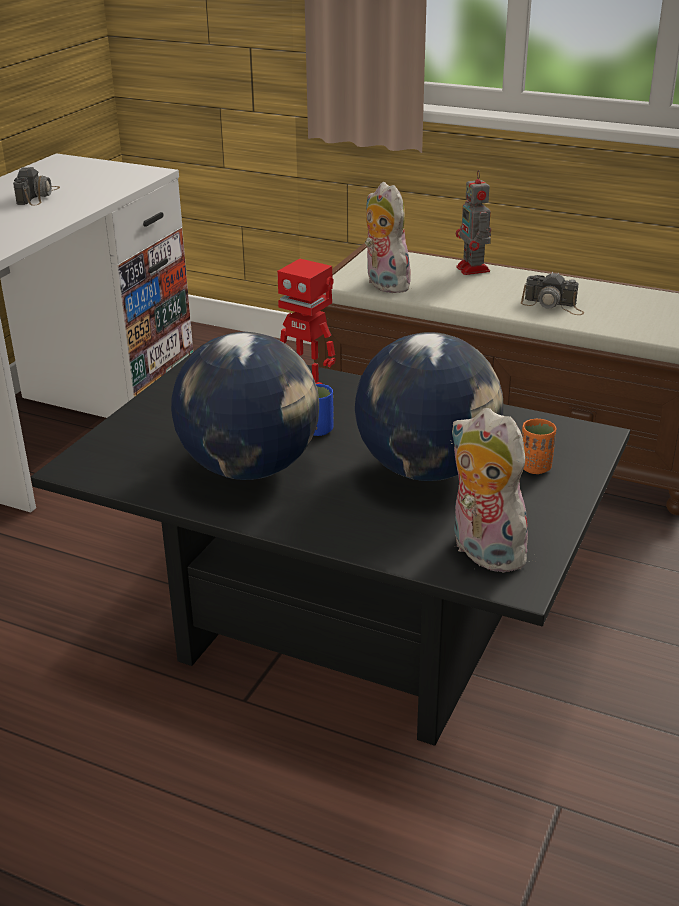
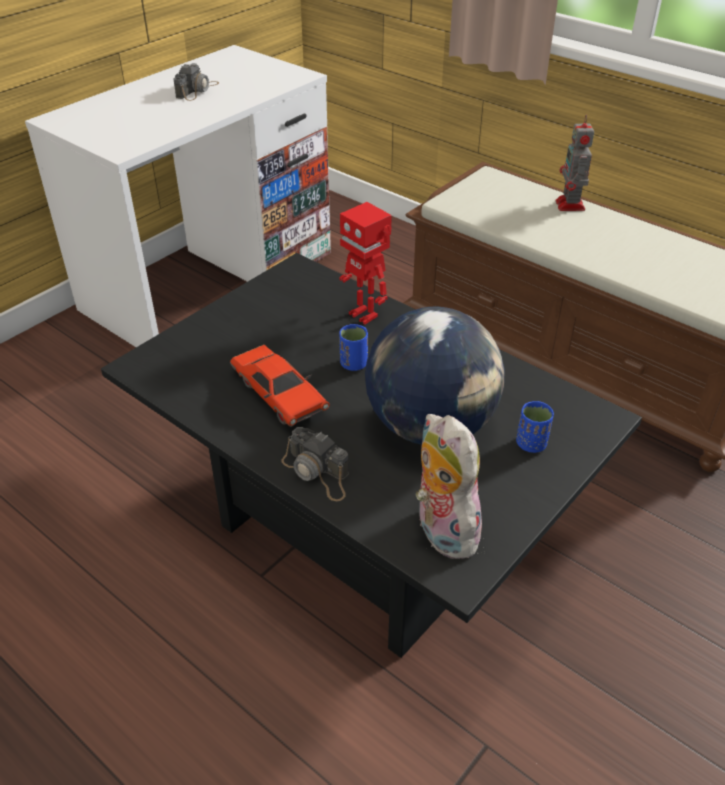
camera: 15 degrees right, 10 degrees up
(249, 468) = (278, 394): globe -> red toy car
(383, 284) = (480, 210): plush toy -> none
(535, 467) = (531, 444): orange cup -> blue cup
(553, 305) = (629, 258): camera -> camera (317, 472)

